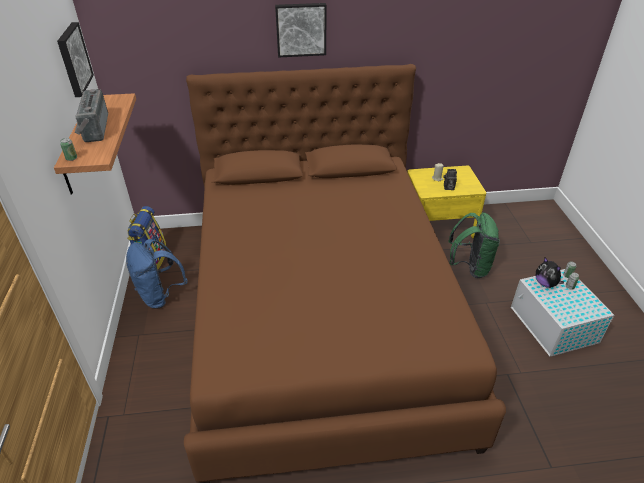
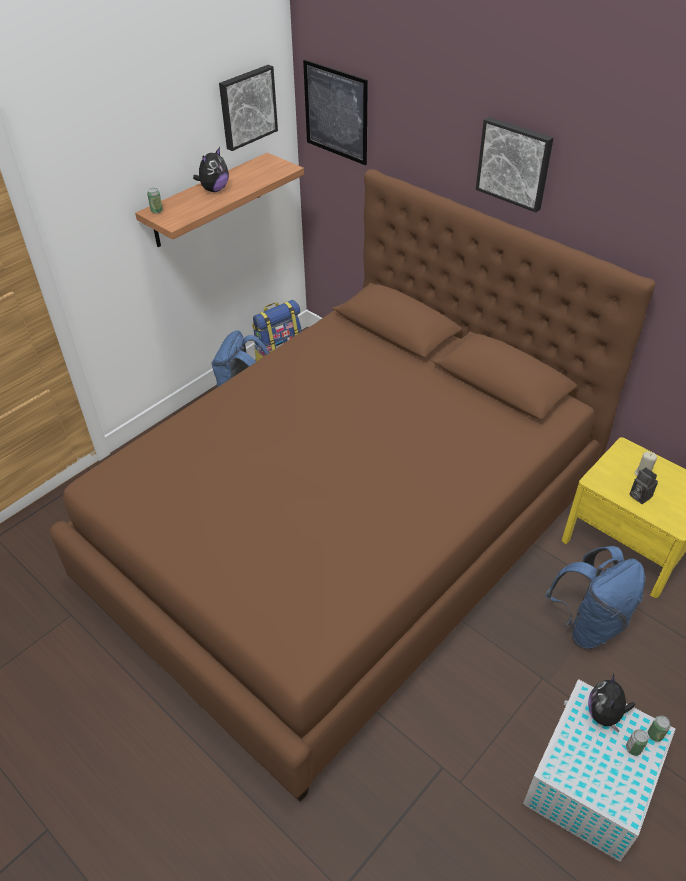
camera: 50 degrees right, 5 degrees up
(93, 128) = (214, 189): radio -> plush toy
(136, 46) = (336, 112): none -> picture
(470, 267) = (588, 624): green backpack -> blue backpack

